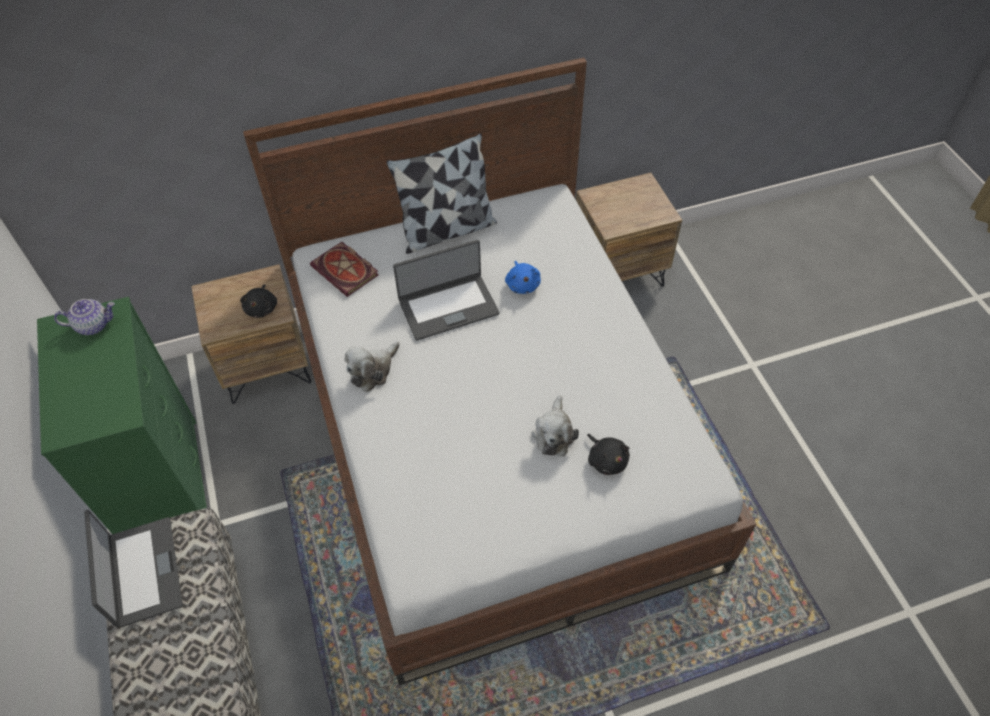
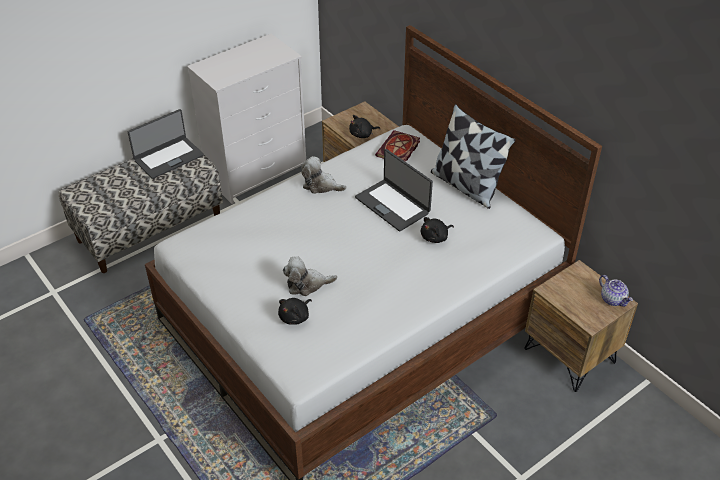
camera: 70 degrees right, 10 degrees down
(93, 325) = (275, 51): teapot -> teapot (613, 299)
(166, 485) = (257, 173): green dresser -> white dresser
(522, 284) = (435, 237): blue plush toy -> black plush toy

